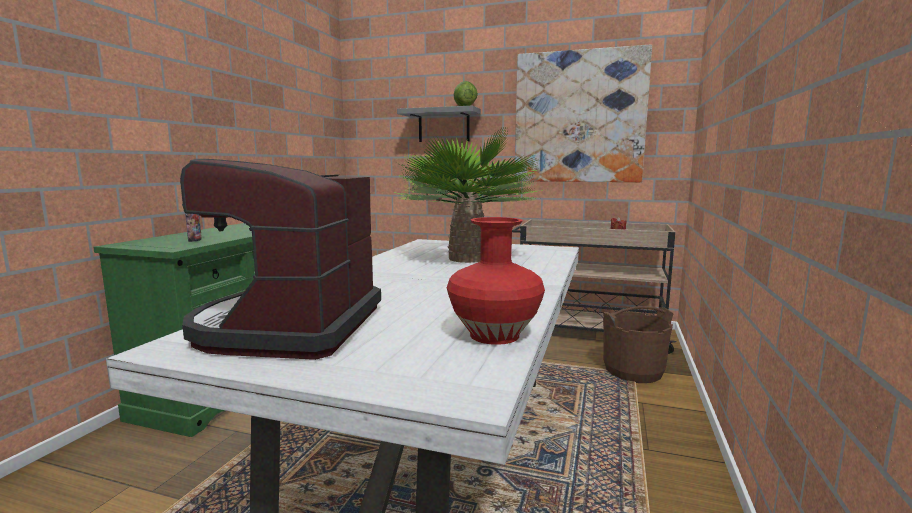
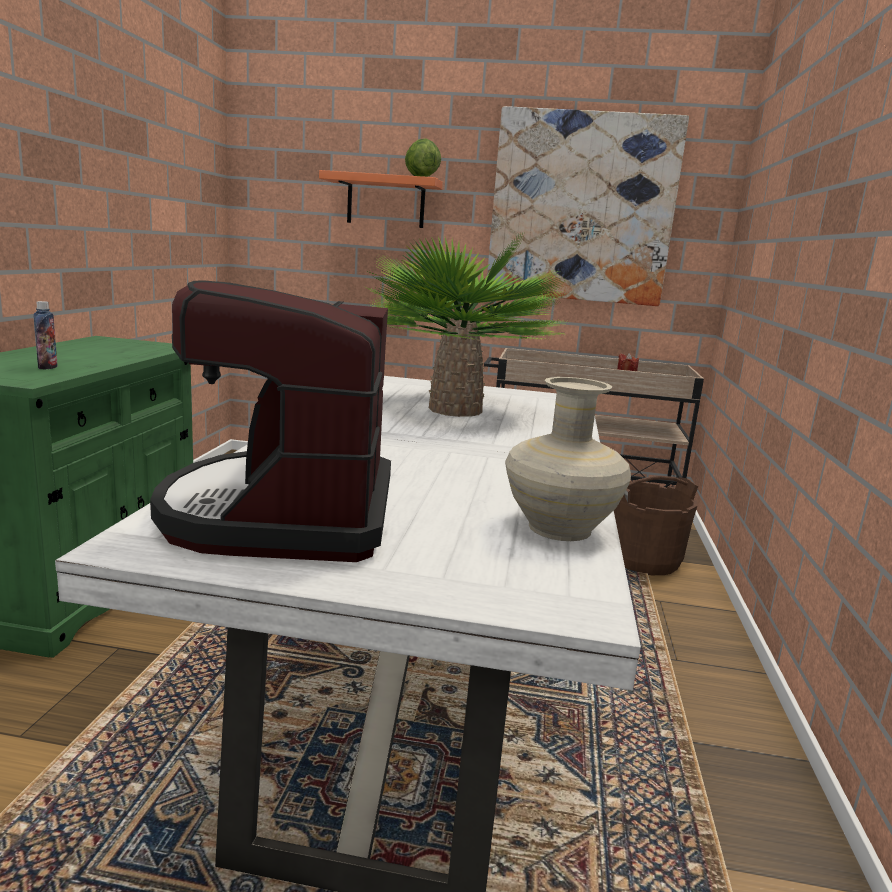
camera: 10 degrees left, 5 degrees up
(444, 126) = (386, 201): grey shelf -> orange shelf
(494, 335) = (560, 529): red vase -> beige vase

